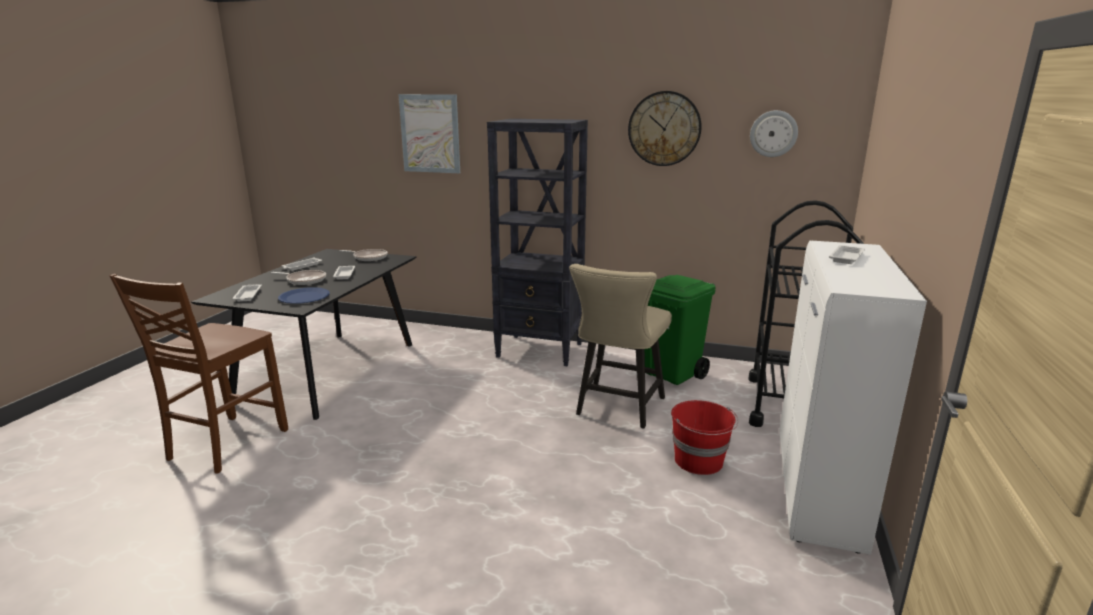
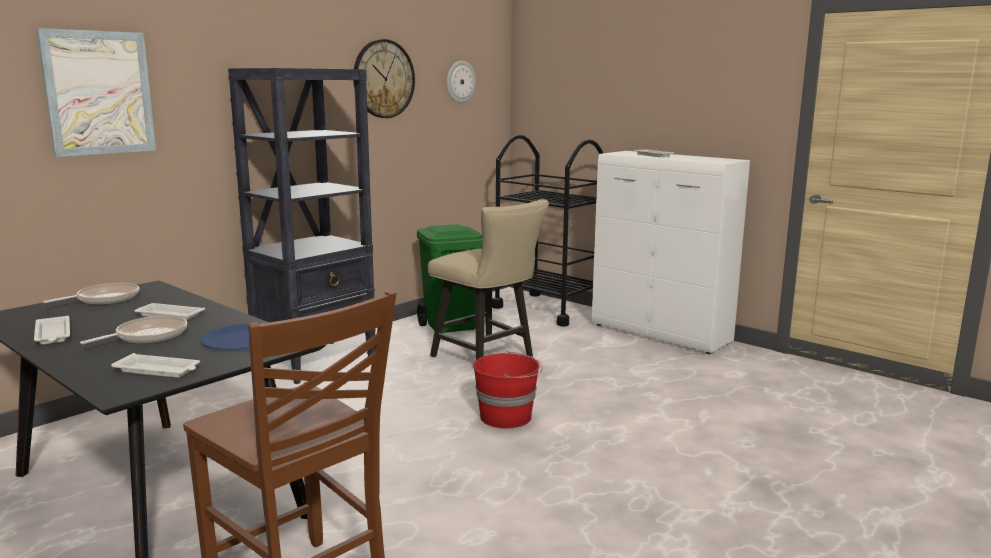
camera: 65 degrees left, 5 degrees down
(699, 461) = (598, 353): red bucket -> red bucket (507, 417)

